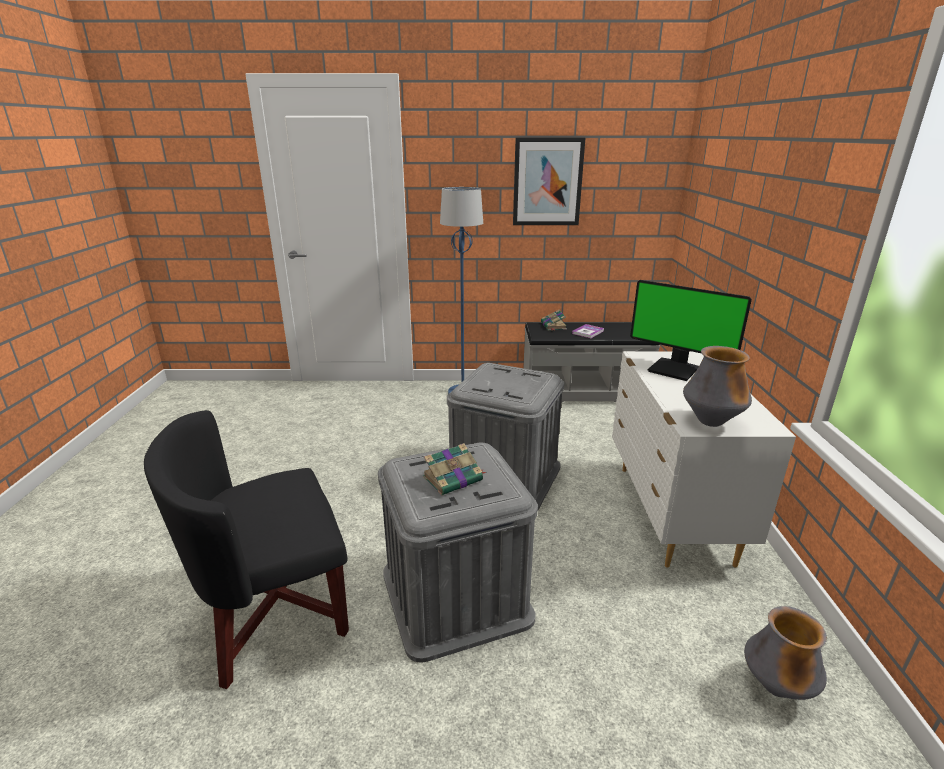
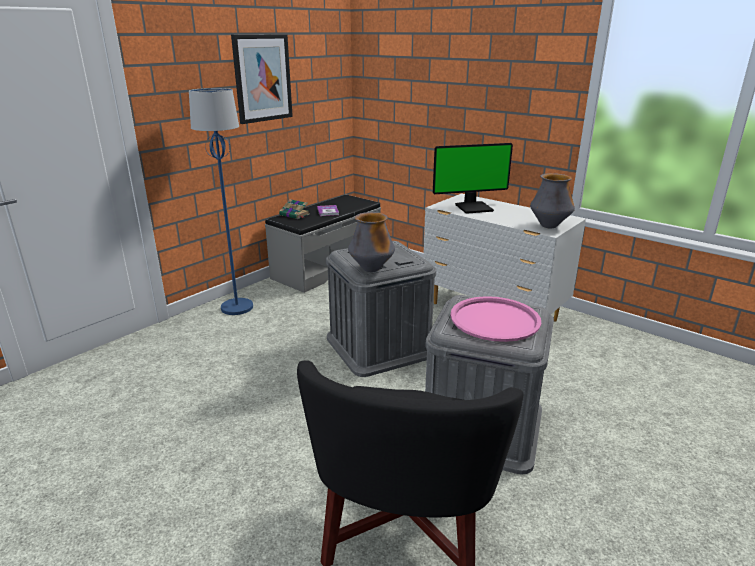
camera: 50 degrees left, 0 degrees up
(454, 478) = (494, 320): book -> pink tray
(776, 687) = (642, 358): vase -> vase (371, 269)

